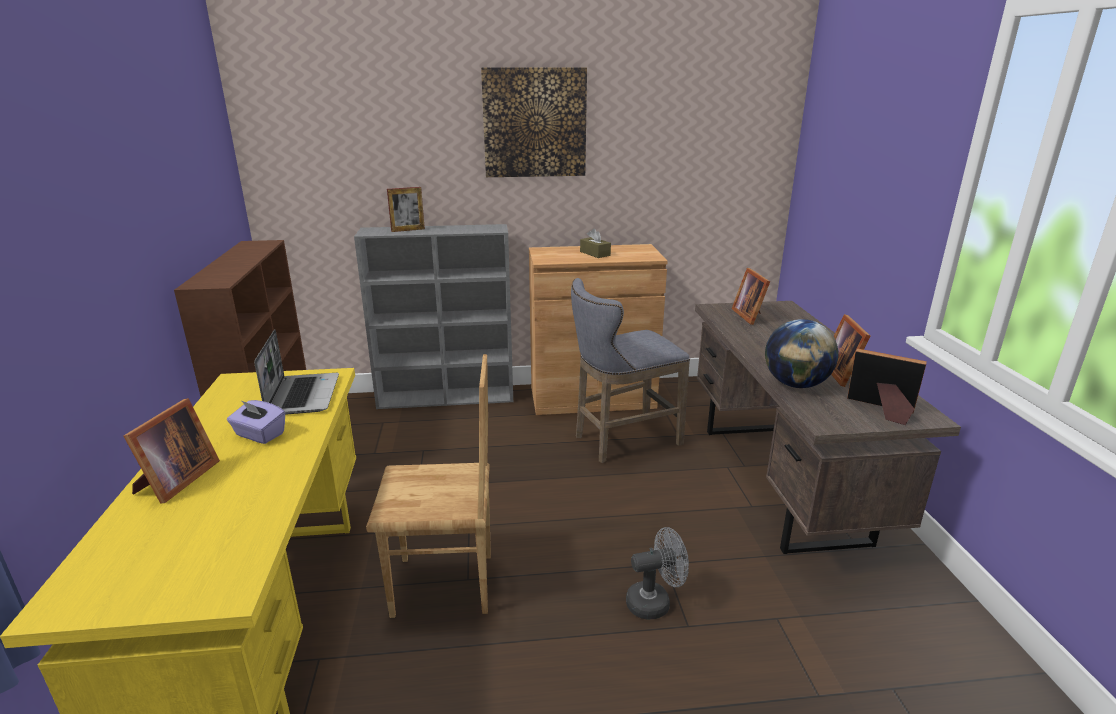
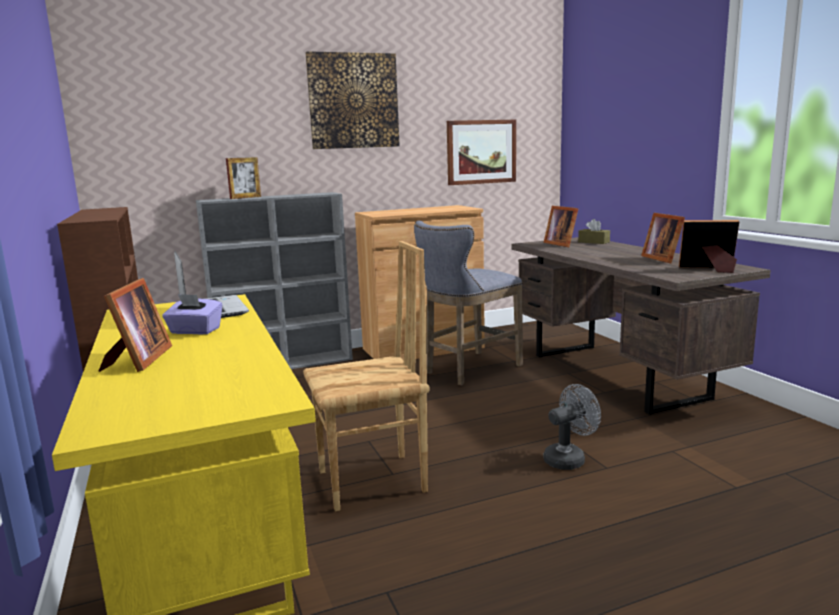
camera: 15 degrees left, 10 degrees down
(595, 253) = (418, 210): brown tissue box -> brown tissue box (593, 242)
(687, 183) = (481, 152): none -> picture
(796, 384) = (634, 266): globe -> none

